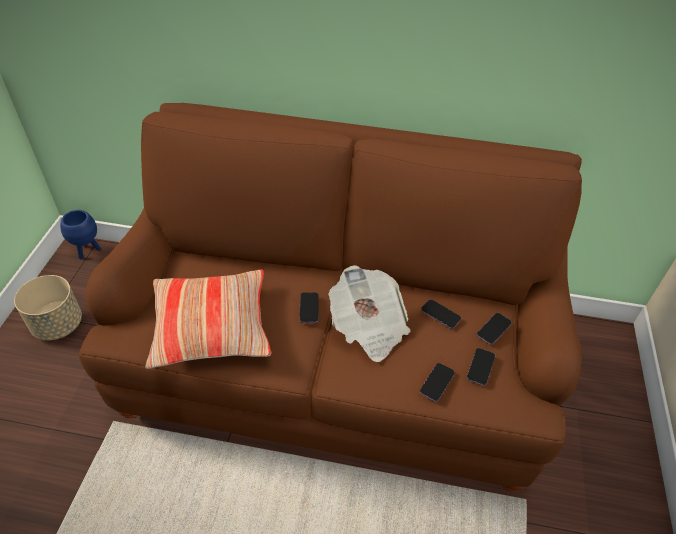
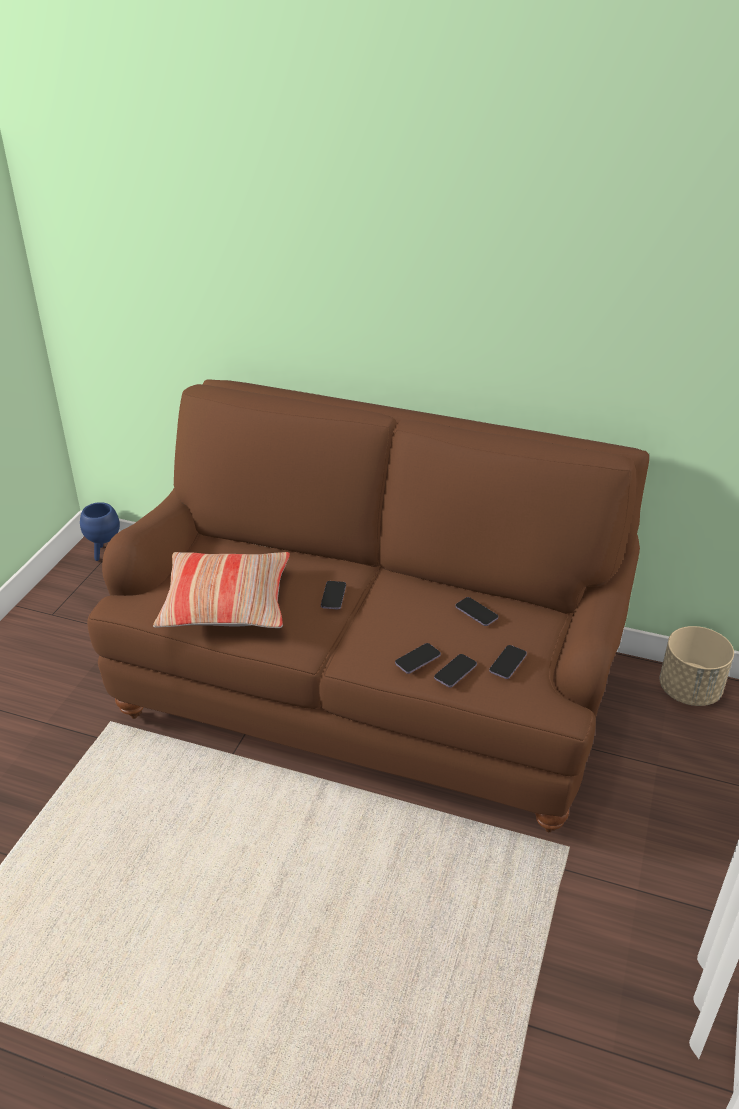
camera: 10 degrees right, 10 degrees down
(58, 324) = (63, 623): beige planter -> beige planter (689, 690)
(368, 327) = (393, 617): newspaper -> none
(493, 329) = (533, 631): phone -> phone (417, 659)

